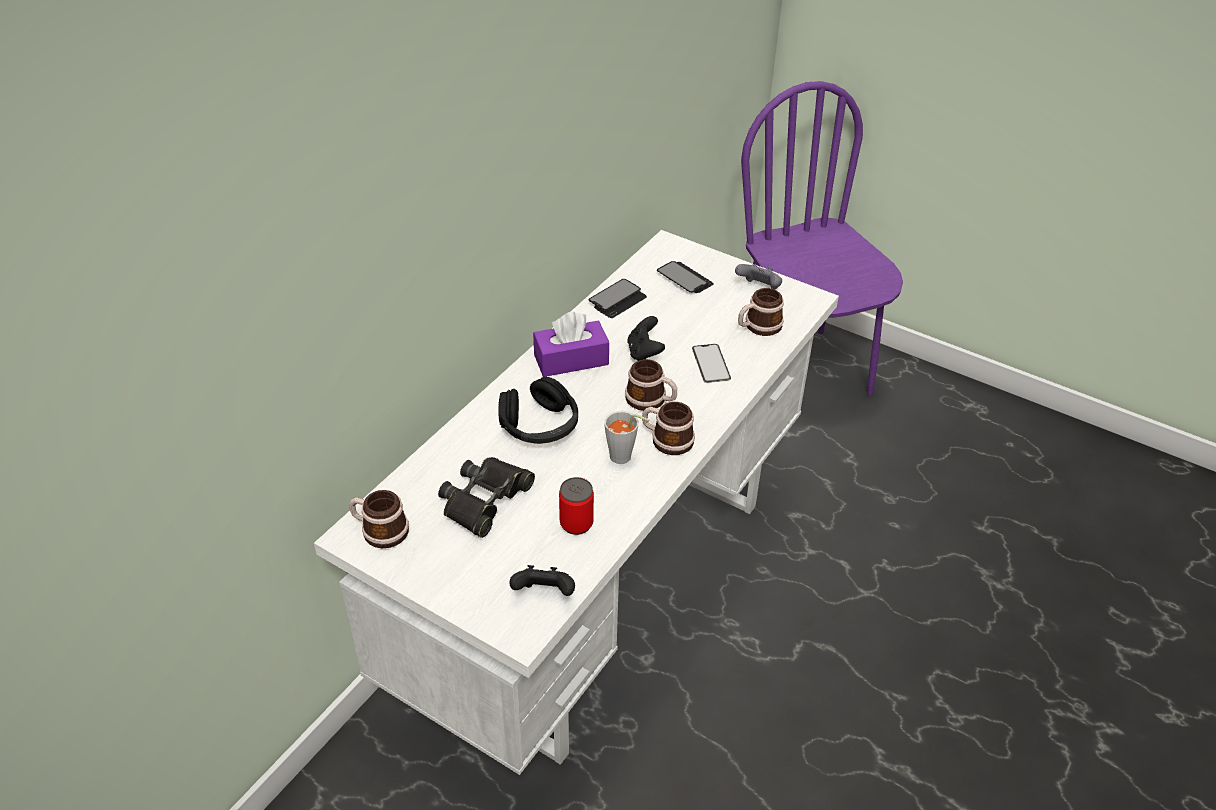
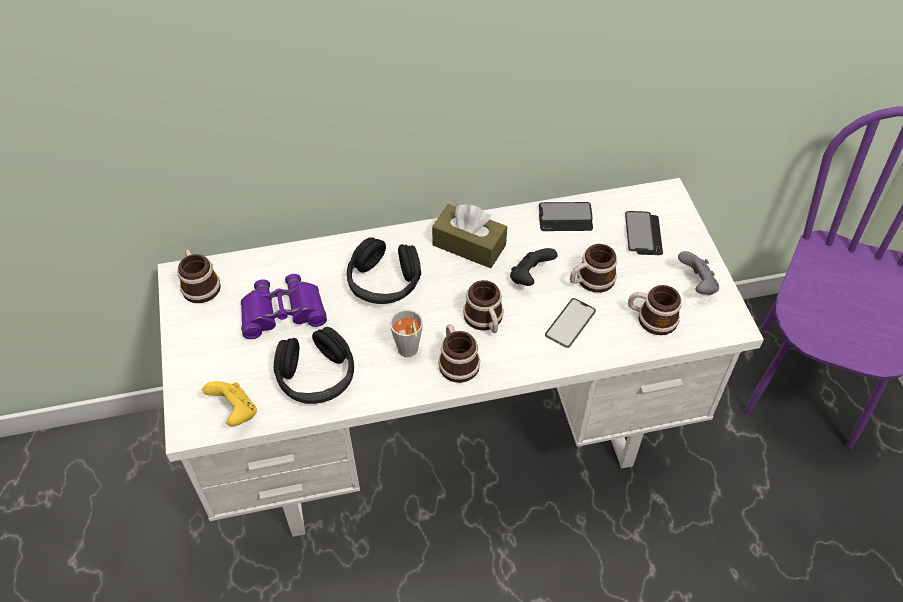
camera: 45 degrees right, 10 degrees up
(485, 500) = (283, 312): black binoculars -> purple binoculars
(544, 594) = (235, 411): black game controller -> yellow game controller
(571, 360) = (469, 245): purple tissue box -> brown tissue box
(576, 523) = (316, 376): can -> black headphones
(689, 329) = (590, 281): none -> mug

